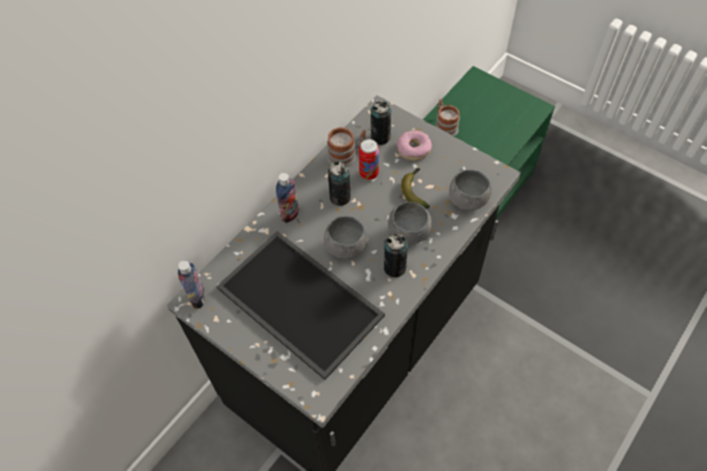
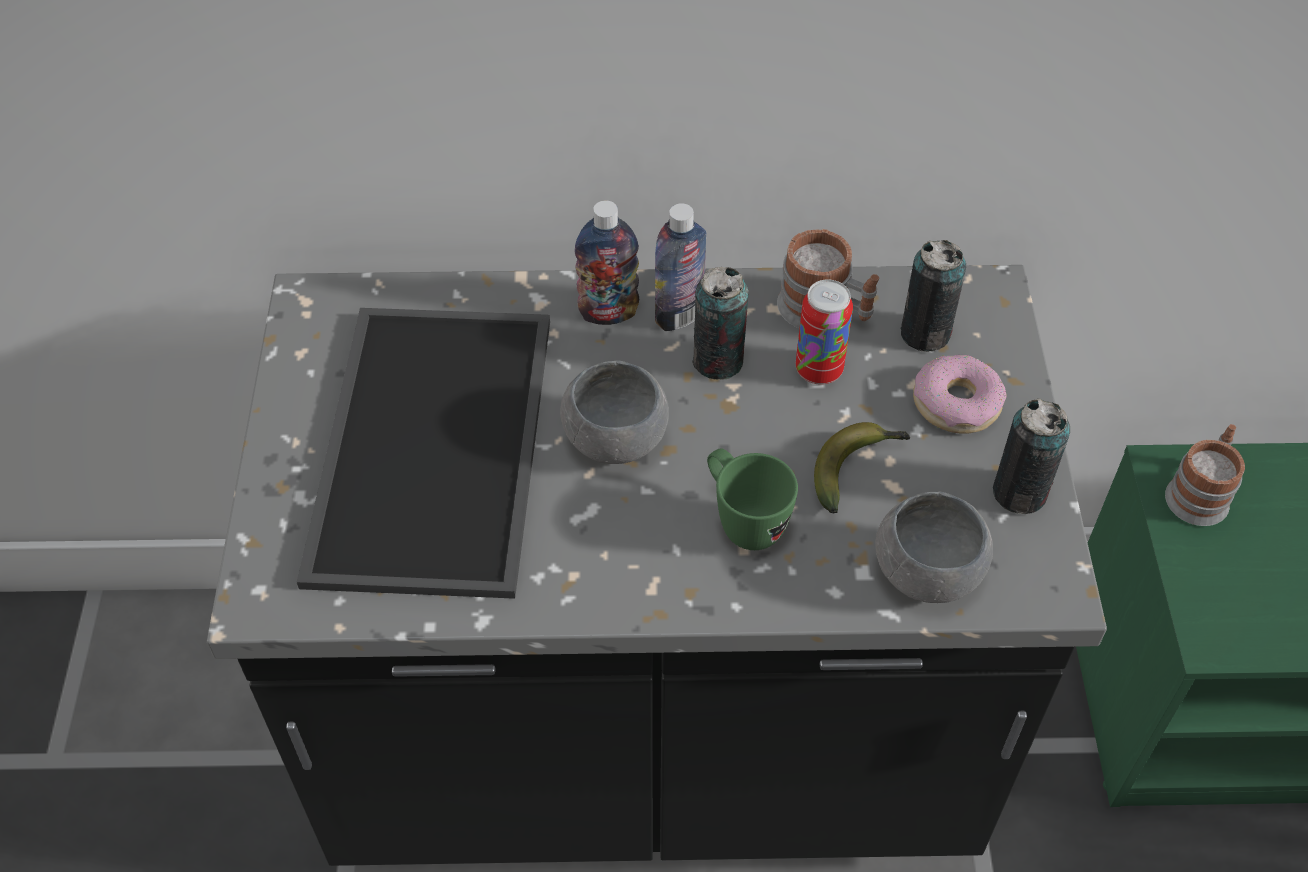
camera: 50 degrees right, 5 degrees down
(198, 298) = (322, 303): bottle -> bottle (679, 315)
(394, 268) = (639, 547): can -> can (1019, 493)
(409, 233) = (743, 521): grey bowl -> green mug

